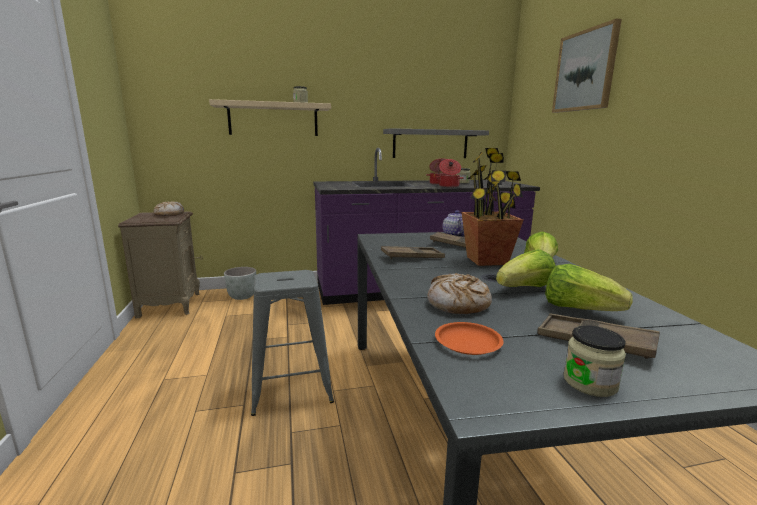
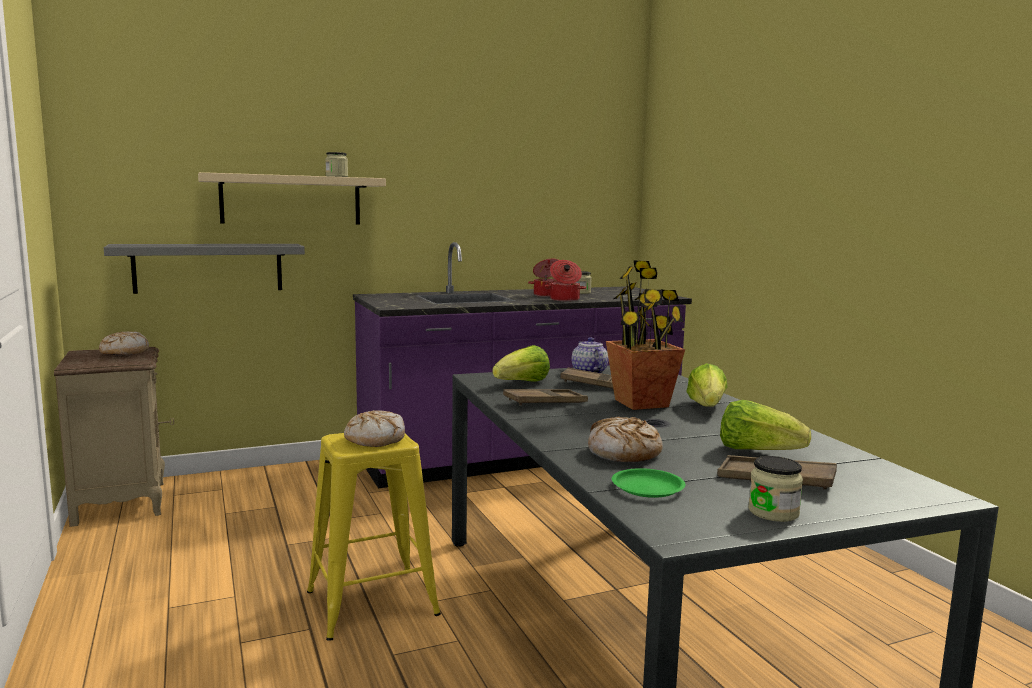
camera: 10 degrees left, 5 degrees down
(242, 296) = (240, 483): grey planter -> none
(289, 278) = (375, 439): none -> bread
(291, 388) = (372, 603): grey stool -> yellow stool
(430, 144) = (529, 235): grey shelf -> grey shelf (209, 267)
(468, 343) = (647, 488): orange plate -> green plate
(525, 289) = (695, 433): lettuce -> lettuce (523, 383)
(585, 71) = (742, 144): picture -> none

